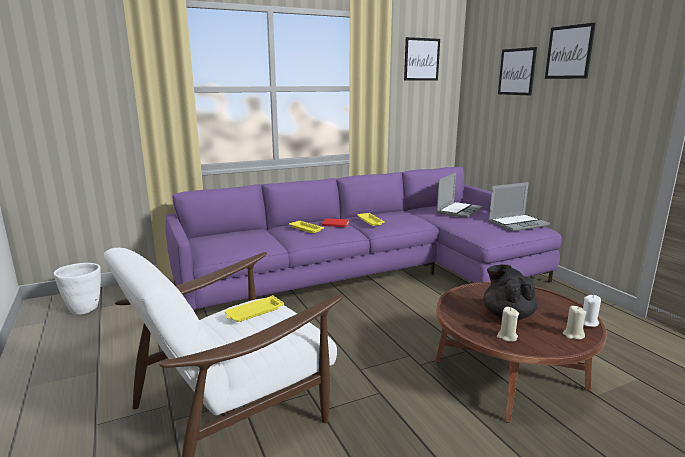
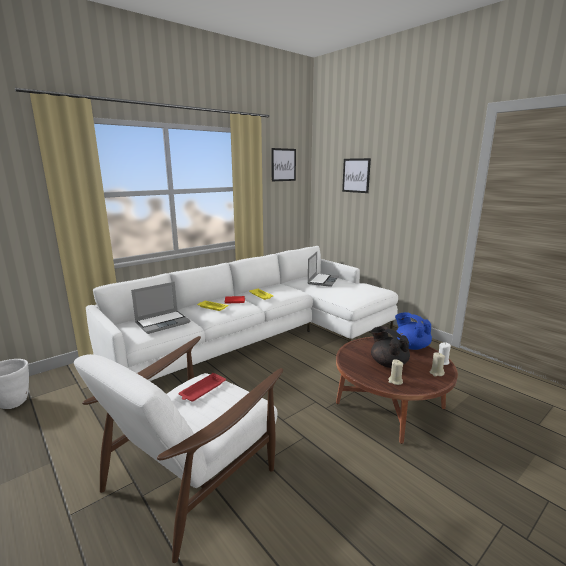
camera: 15 degrees left, 0 degrees up
(254, 312) = (202, 390): yellow tray -> red tray
(373, 274) = (264, 336): purple sofa -> white sofa
(518, 223) = (368, 288): laptop -> laptop (163, 322)
(551, 299) = (411, 346): none -> blue teapot
(569, 52) = (395, 163): picture -> none

